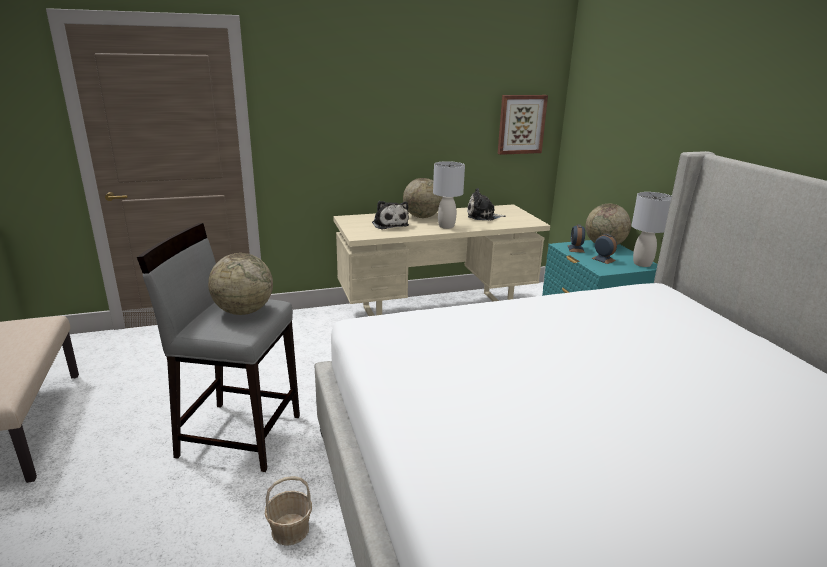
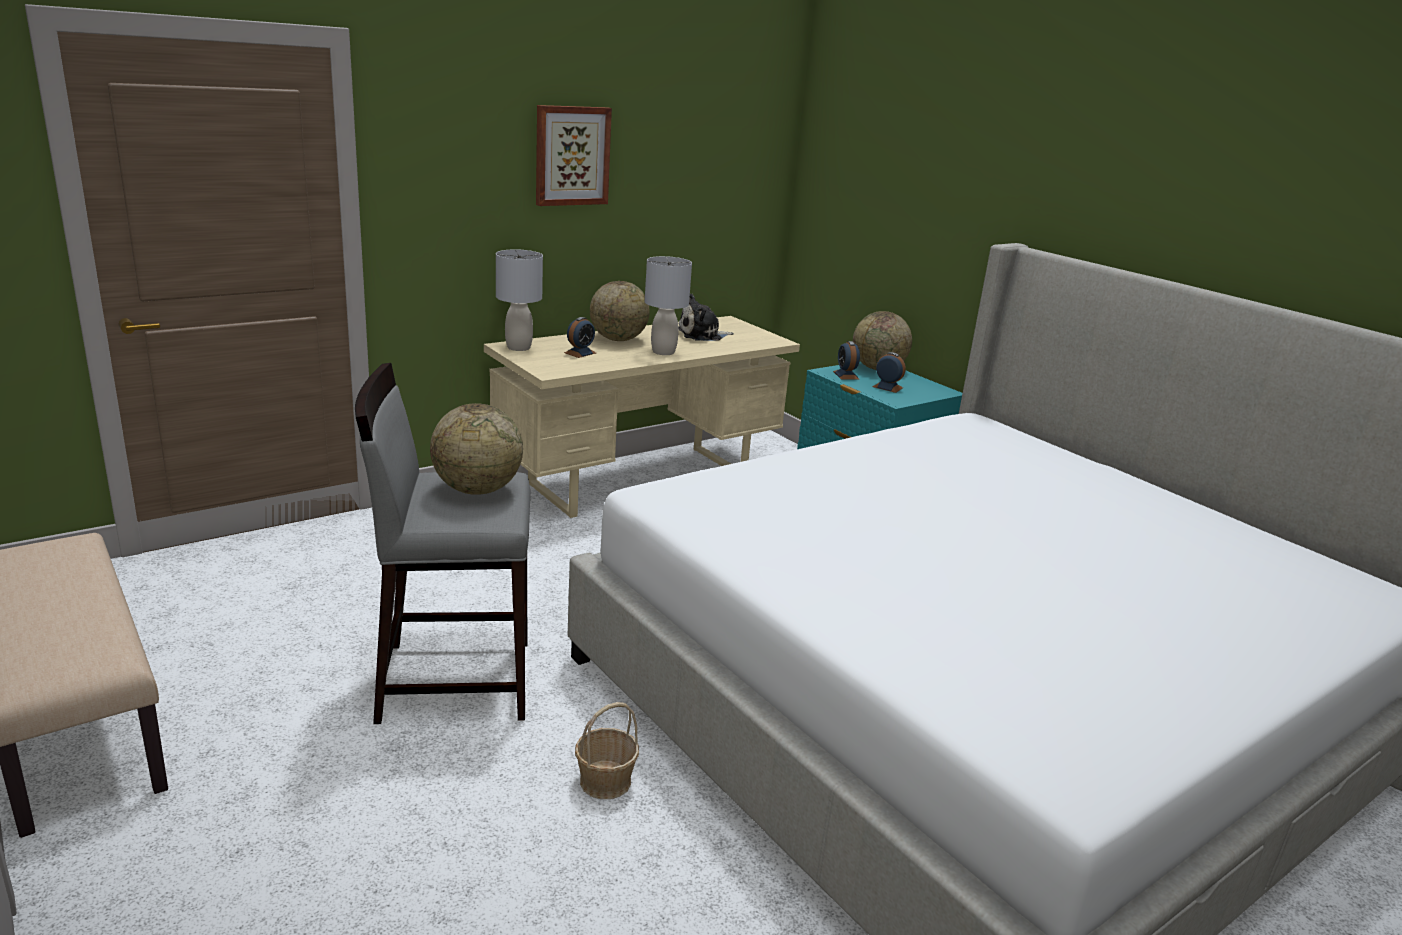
camera: 20 degrees left, 0 degrees up
(389, 224) = (580, 353): plush toy -> alarm clock
(521, 124) = (740, 199): picture -> picture (571, 155)
(642, 264) = (936, 390): grey table lamp -> grey table lamp (519, 347)

